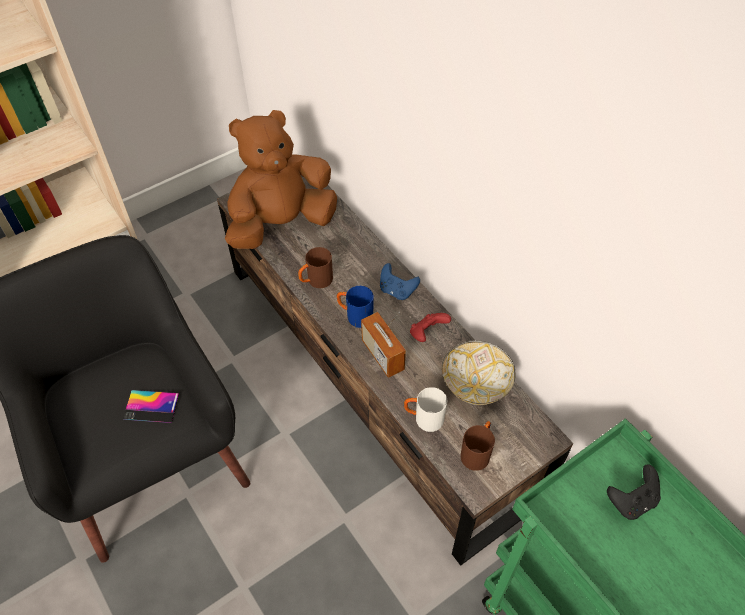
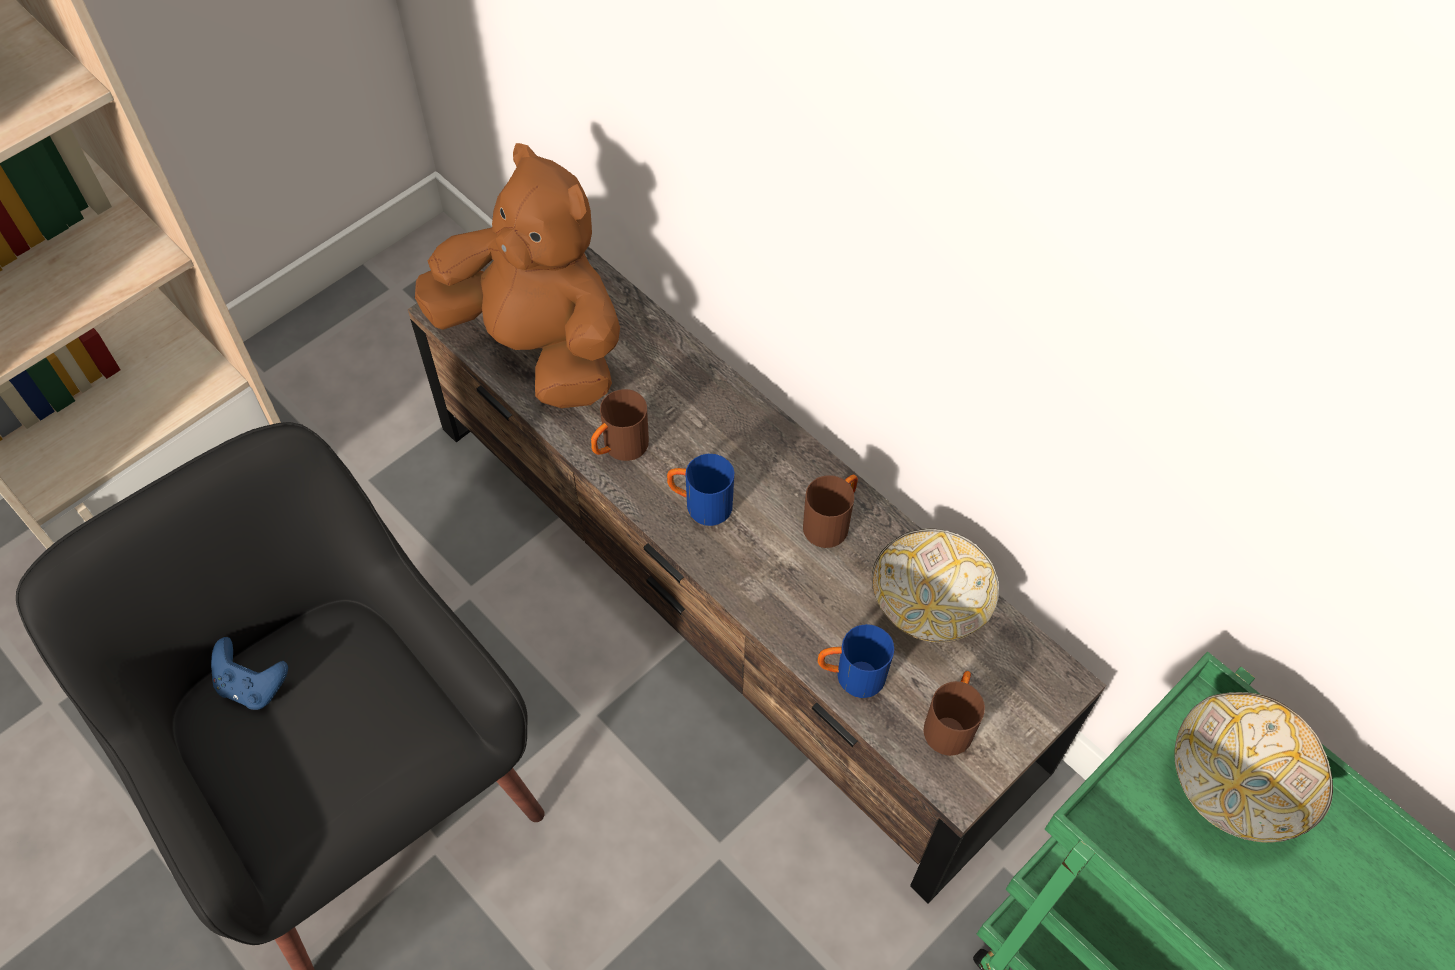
camera: 10 degrees left, 5 degrees up
(151, 406) = (372, 718): phone -> none
(281, 224) = (537, 346): brown plush toy -> brown plush toy turned 75 degrees clockwise
(382, 355) = (761, 571): radio -> none
(397, 290) = (765, 449): blue game controller -> blue game controller (253, 685)
(423, 418) = (850, 676): white mug -> blue mug
(427, 333) = (831, 522): red game controller -> brown mug
(631, 501) = (1233, 788): black game controller -> bowl

